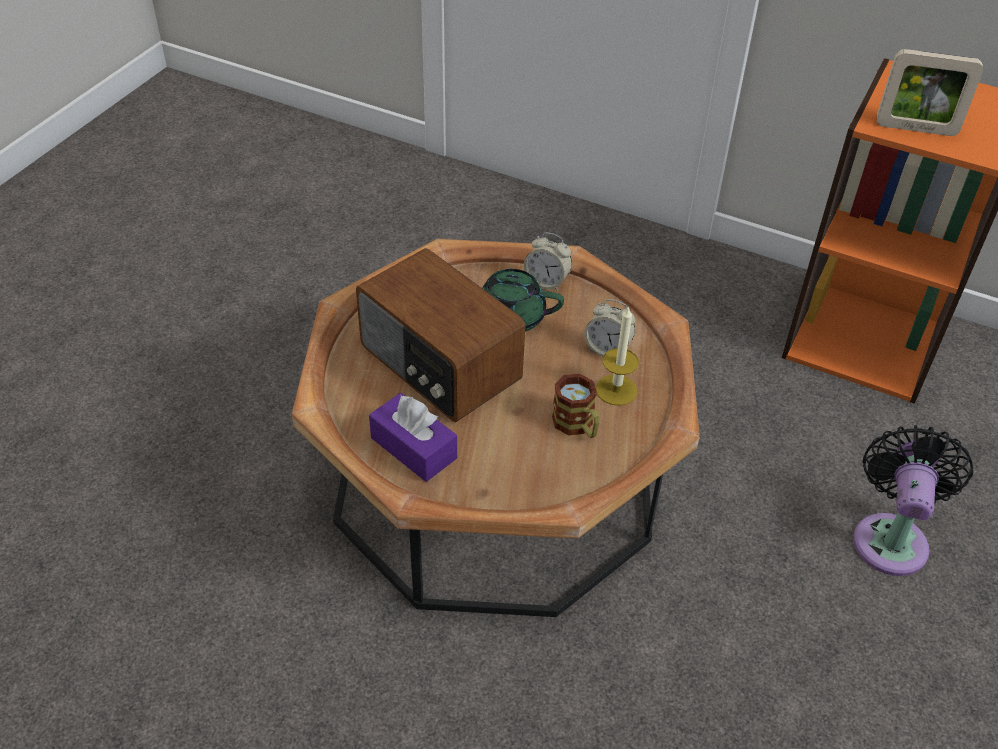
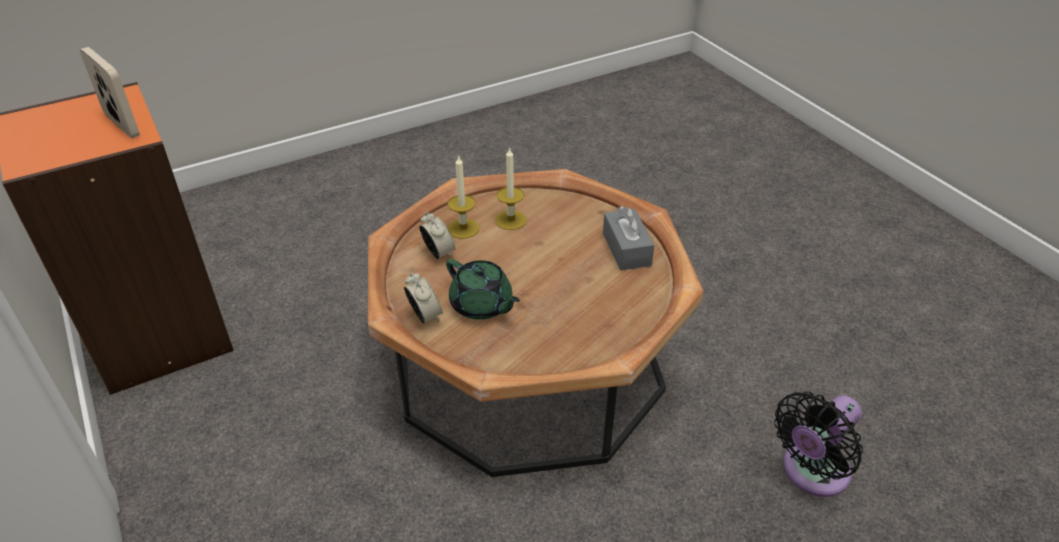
camera: 145 degrees left, 5 degrees down
(413, 448) = (626, 249): purple tissue box -> grey tissue box
(439, 364) = (567, 293): radio -> none
(577, 426) = (510, 220): mug -> candle
(891, 537) = (335, 232): black fan -> black fan (811, 473)

